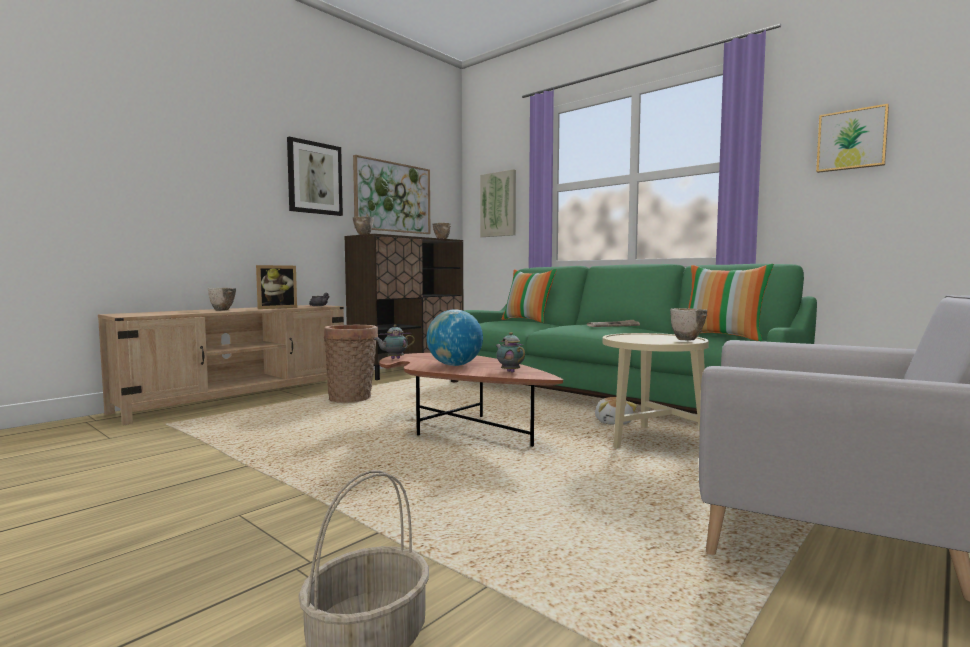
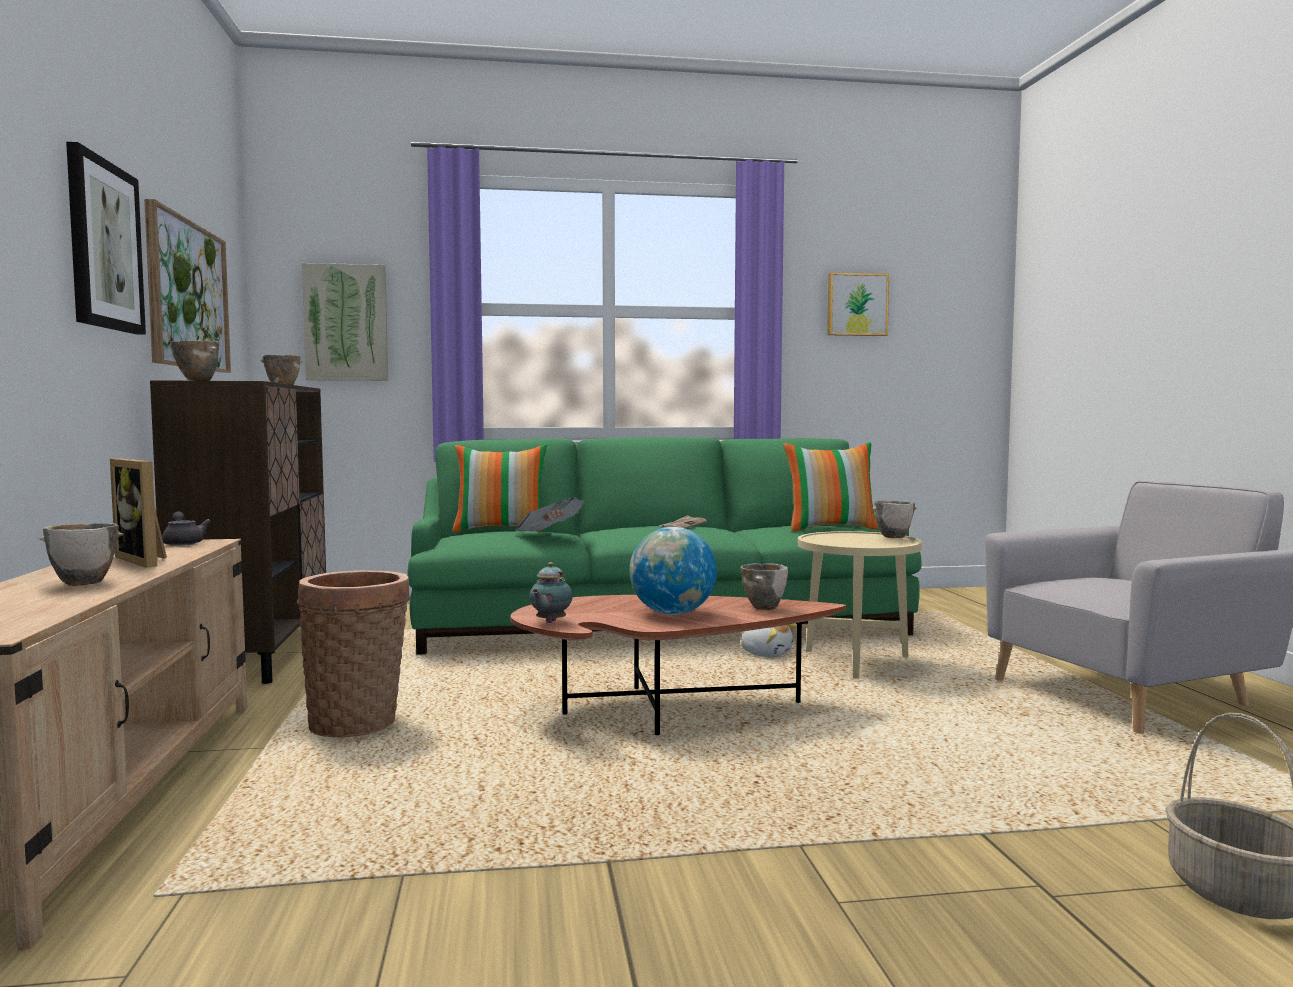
camera: 50 degrees left, 0 degrees up
(276, 308) = (147, 560): picture frame -> picture frame turned 135 degrees clockwise
(510, 371) = (764, 607): teapot -> bowl
(525, 323) = (549, 534): none -> newspaper

